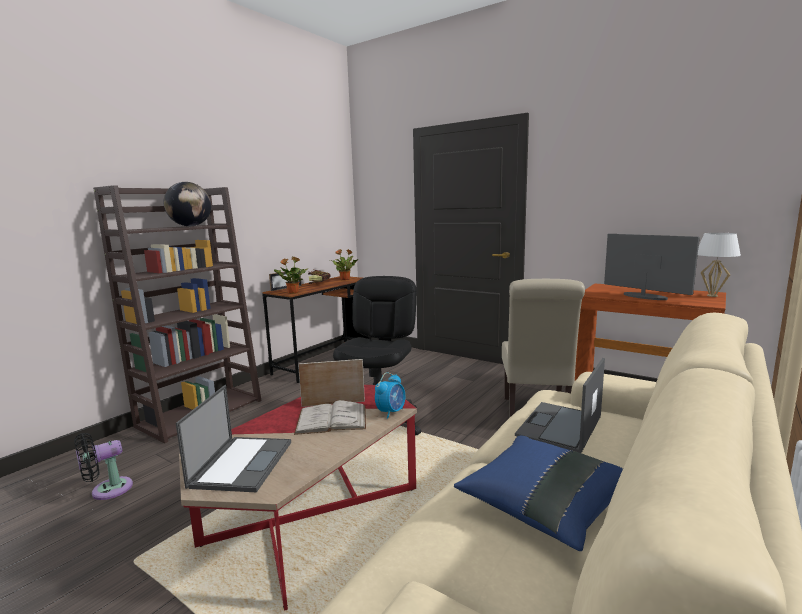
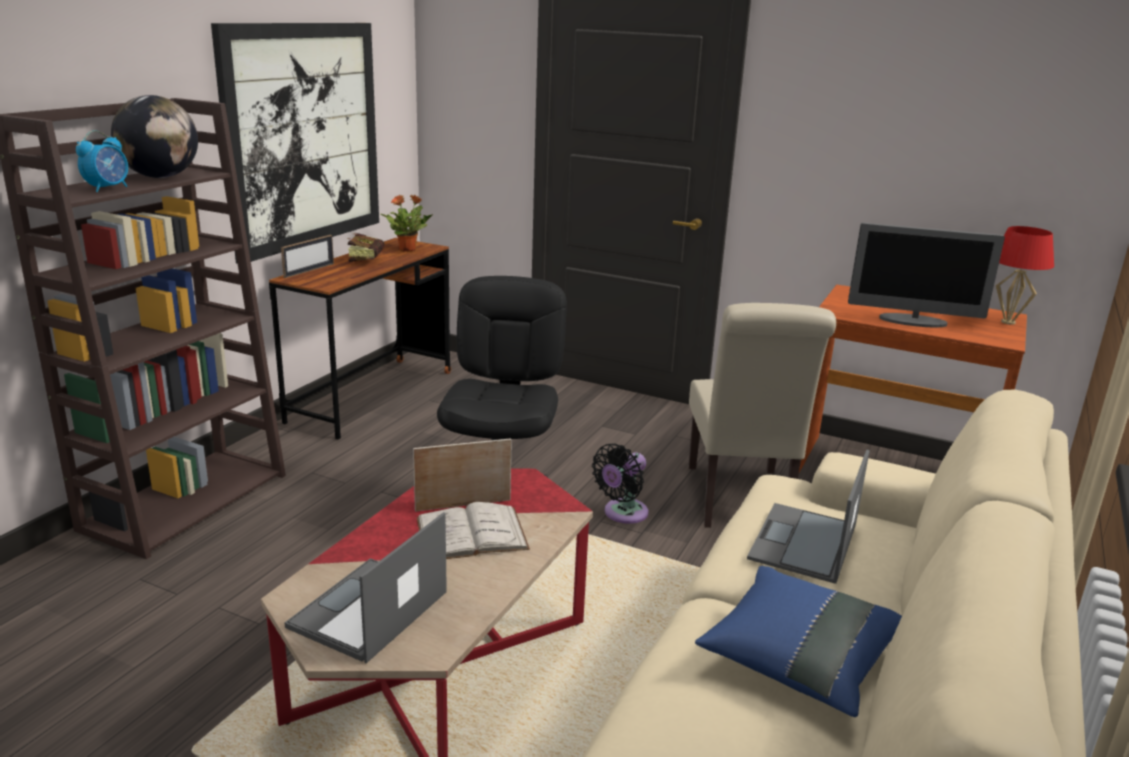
camera: 10 degrees left, 10 degrees up
(107, 490) = (87, 645): black fan -> black fan (622, 513)
(242, 463) = (368, 611): laptop -> laptop turned 150 degrees counterclockwise
(285, 216) = (303, 136): none -> picture
(292, 292) = (328, 283): potted plant -> none
(391, 412) = (557, 519): alarm clock -> alarm clock (108, 188)
(644, 296) = (913, 321): monitor -> monitor turned 150 degrees clockwise
(712, 296) = (1008, 322): white table lamp -> red table lamp

